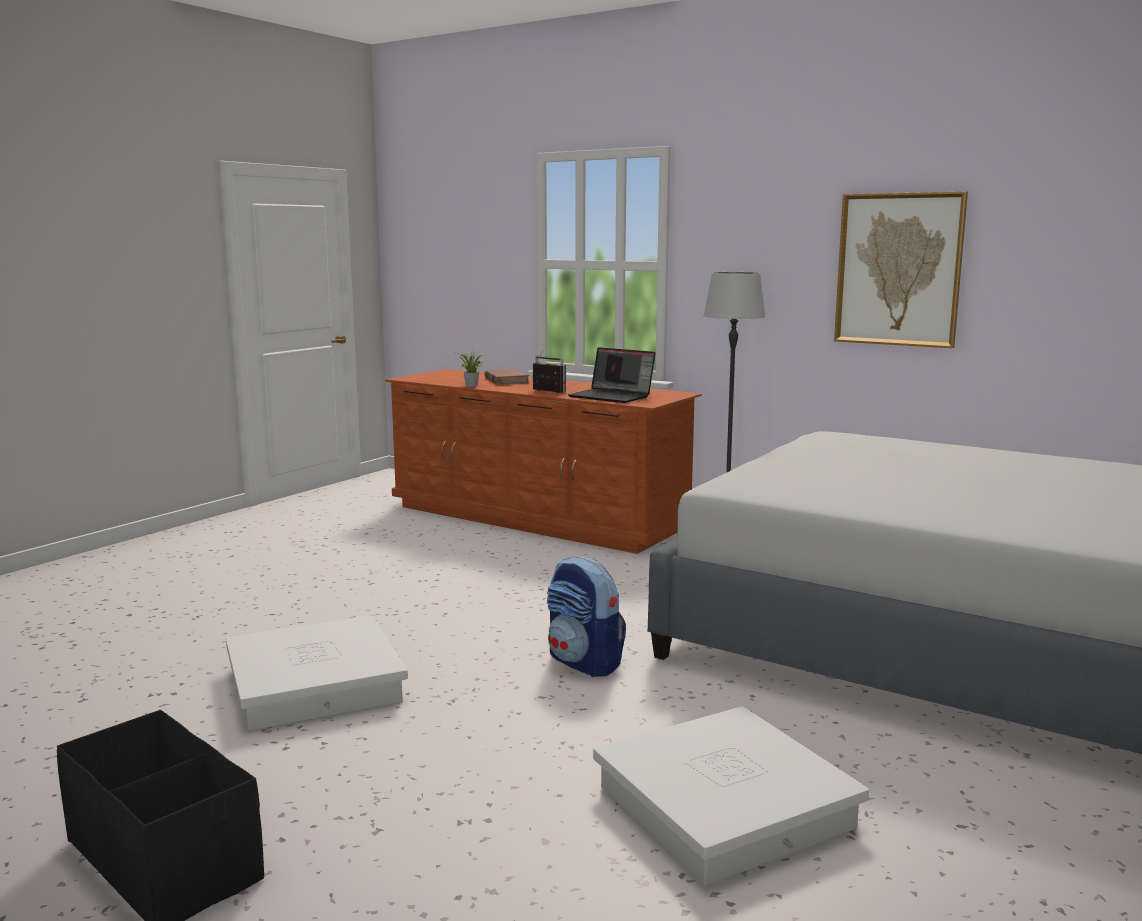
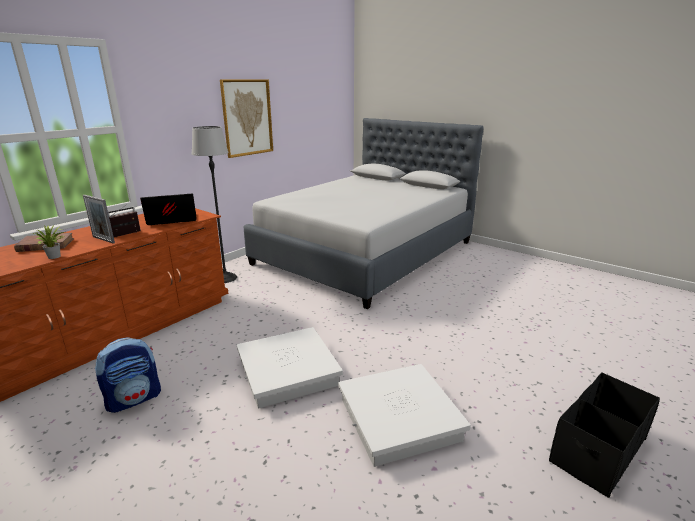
camera: 85 degrees left, 10 degrees up
(527, 389) = (103, 239): none -> picture frame
(585, 663) = (372, 326): backpack -> backpack (134, 398)
(612, 396) = (171, 220): laptop -> laptop turned 150 degrees counterclockwise
(723, 807) = (488, 308): white storage box -> white storage box (288, 372)

